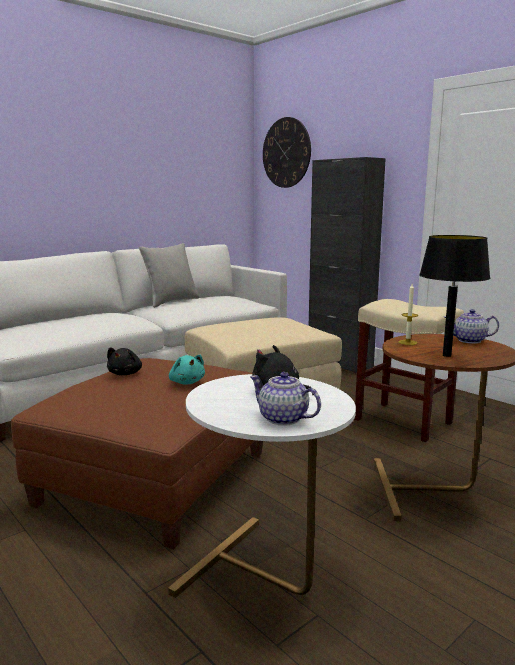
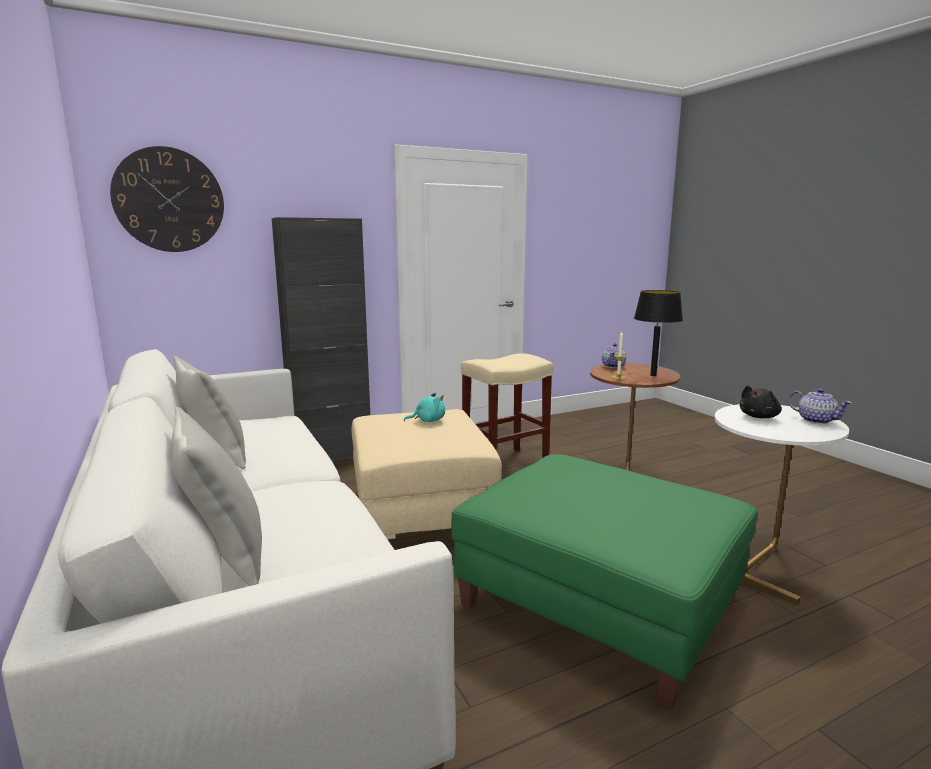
camera: 75 degrees left, 0 degrees up
(54, 319) = (224, 555): none -> grey pillow
(126, 373) = (555, 510): black plush toy -> none
(155, 477) = (597, 602): brown ottoman -> green ottoman
(186, 382) = (598, 479): turquoise plush toy -> turquoise plush toy (428, 421)
(283, 419) = (815, 420): teapot -> teapot turned 90 degrees counterclockwise

